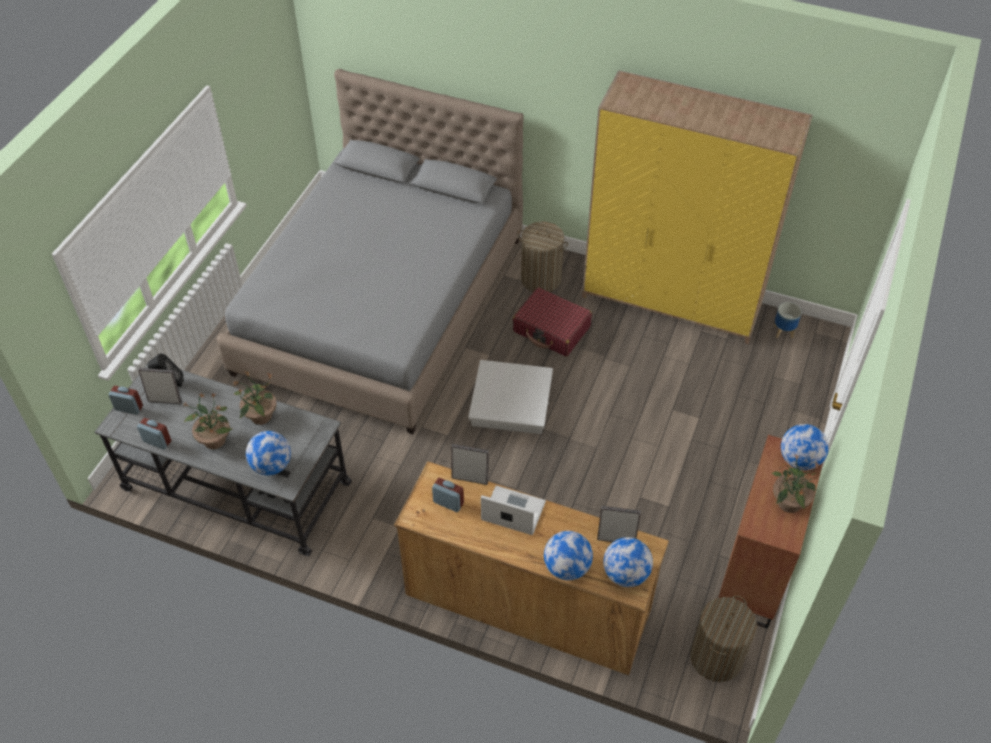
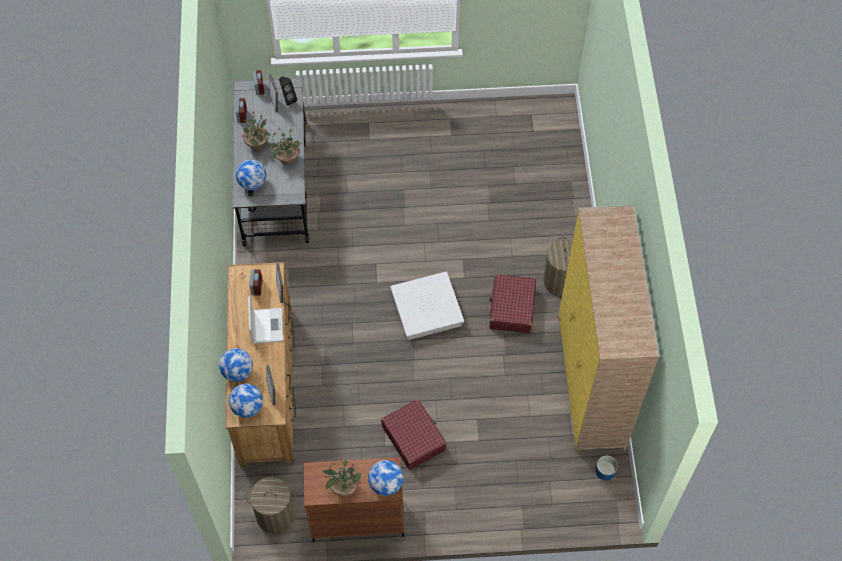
camera: 65 degrees right, 10 degrees up
(382, 304) = (474, 189): grey bed -> none
(670, 475) = (413, 438): none -> red suitcase

